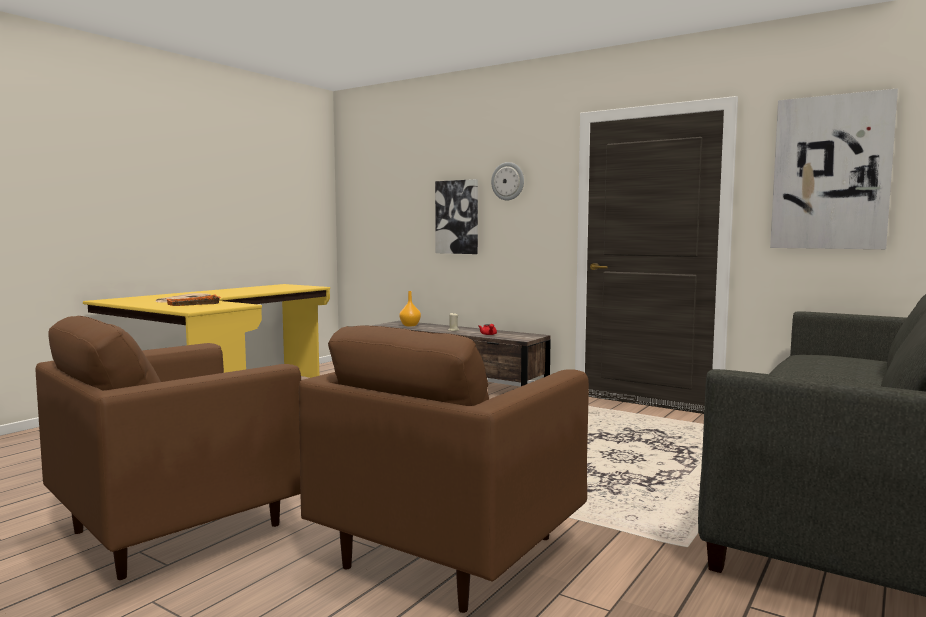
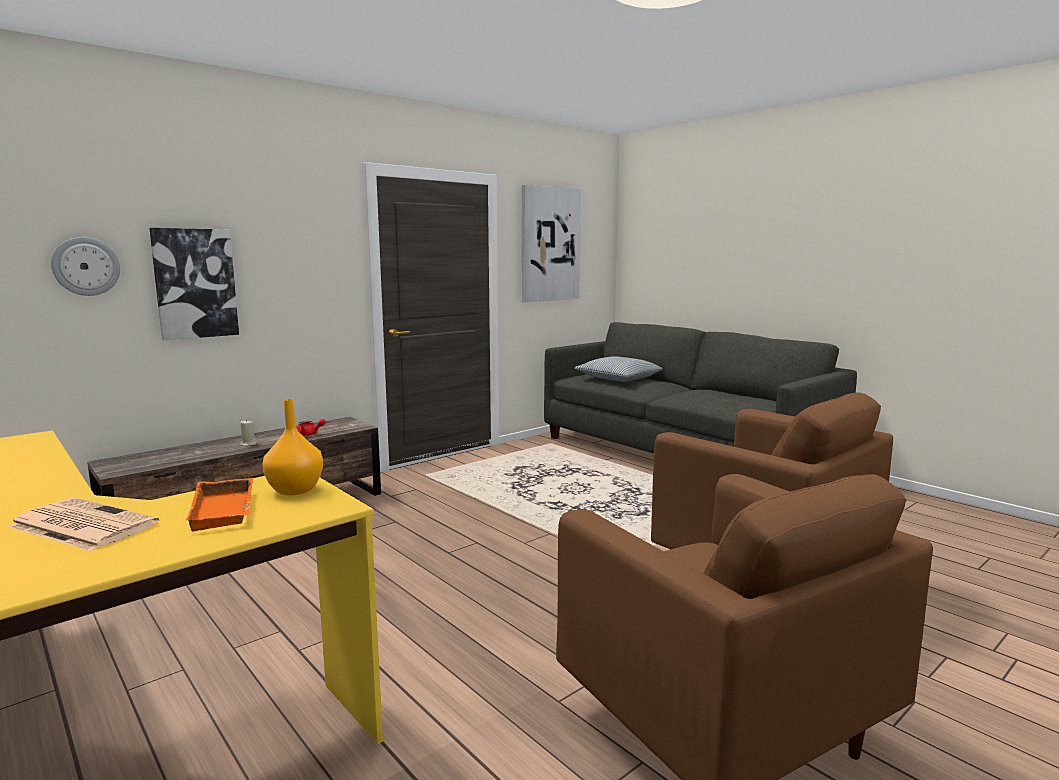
camera: 75 degrees left, 5 degrees up
(410, 325) = (158, 459): orange vase -> orange vase (296, 489)
(508, 181) = (277, 235): wall clock -> wall clock (86, 266)
(835, 363) = (618, 378): none -> pillow

